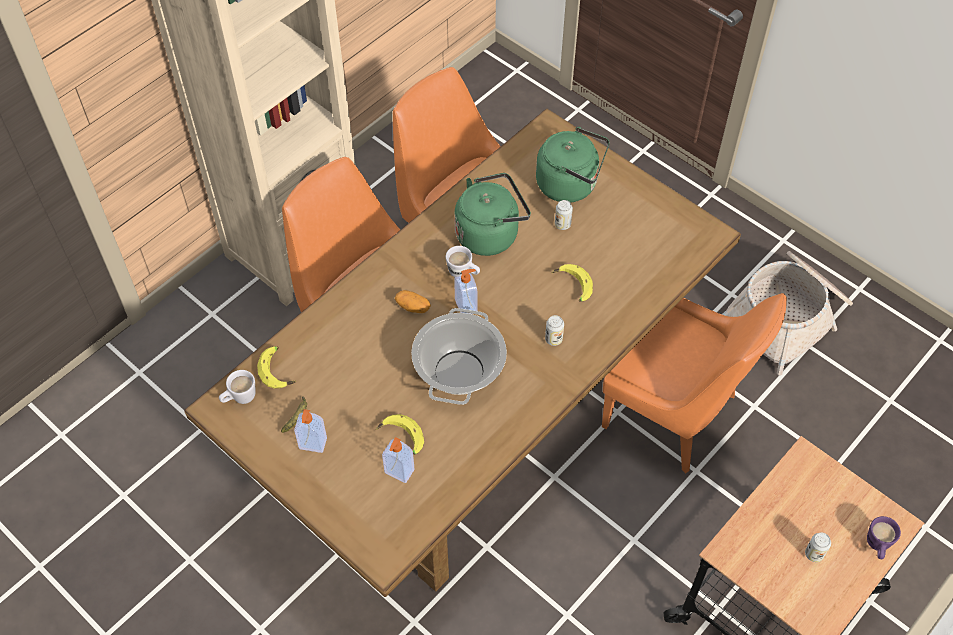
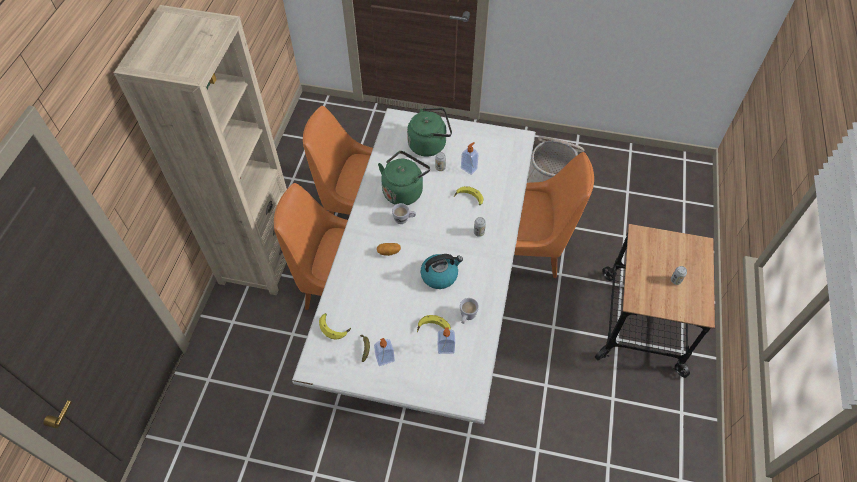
camera: 30 degrees left, 0 degrees up
(239, 398) = (322, 355): white mug -> white mug (467, 317)
(459, 371) = (440, 275): cooking pot -> kettle
(467, 306) = (419, 237): soap dispenser -> soap dispenser (469, 168)
(476, 415) = (427, 302): brown dining table -> white dining table
(877, 546) = (701, 261): purple mug -> none

